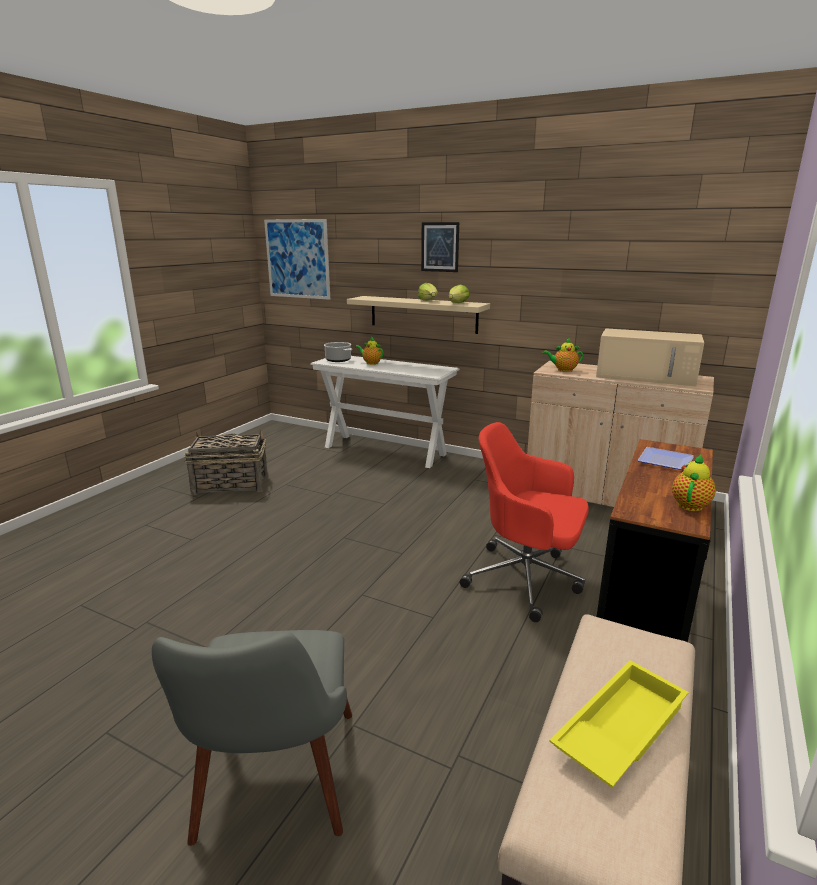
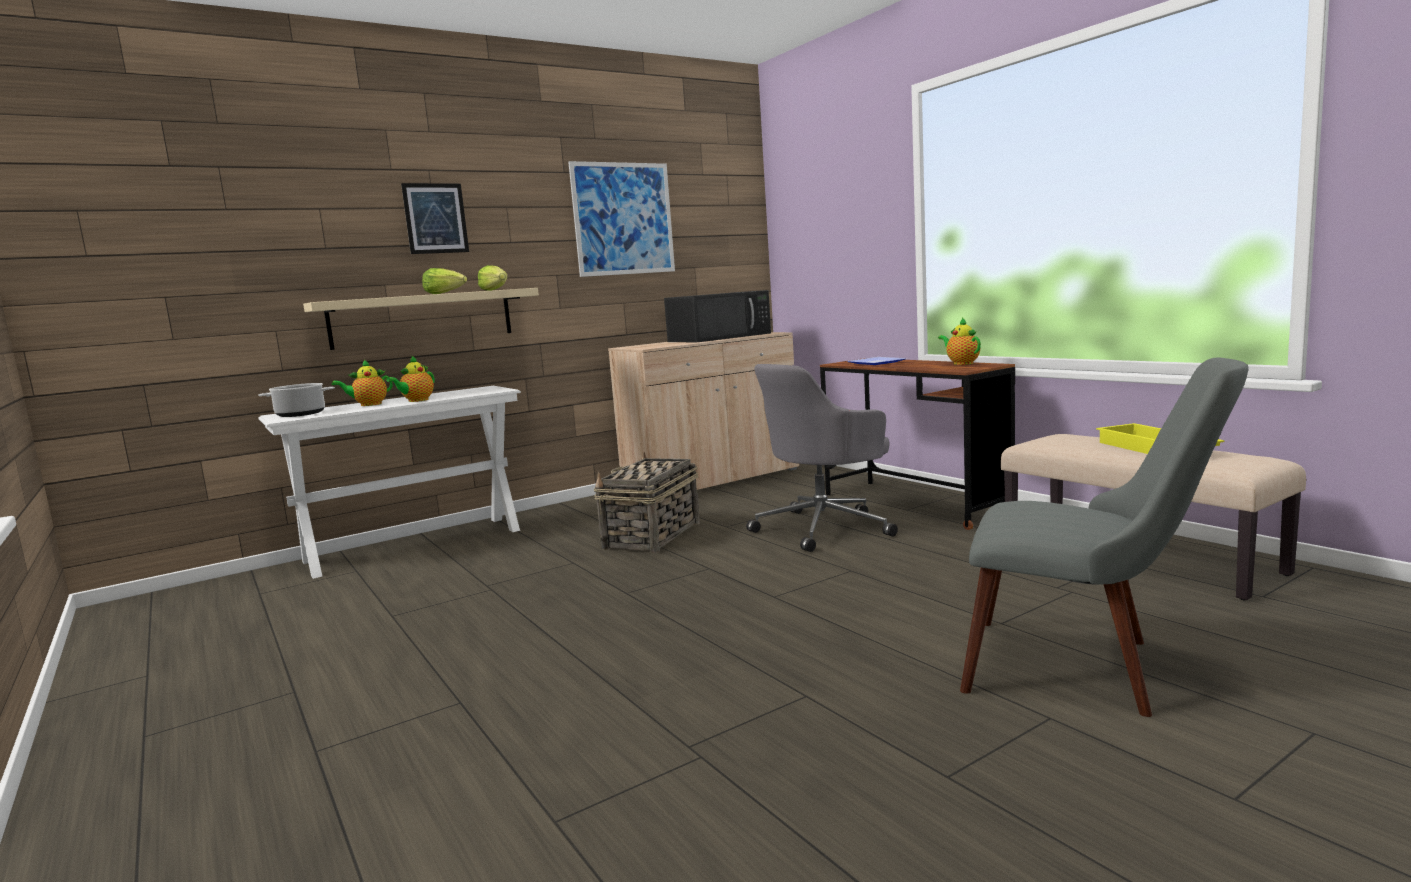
camera: 60 degrees left, 10 degrees down
(230, 484) = (297, 660): basket -> basket (651, 536)
(297, 259) = (129, 250): picture -> picture (623, 219)
(526, 579) = (824, 528): red office chair -> grey office chair
(563, 370) = (654, 346): teapot -> teapot (416, 400)
(647, 376) = (720, 337): beige microwave -> black microwave

